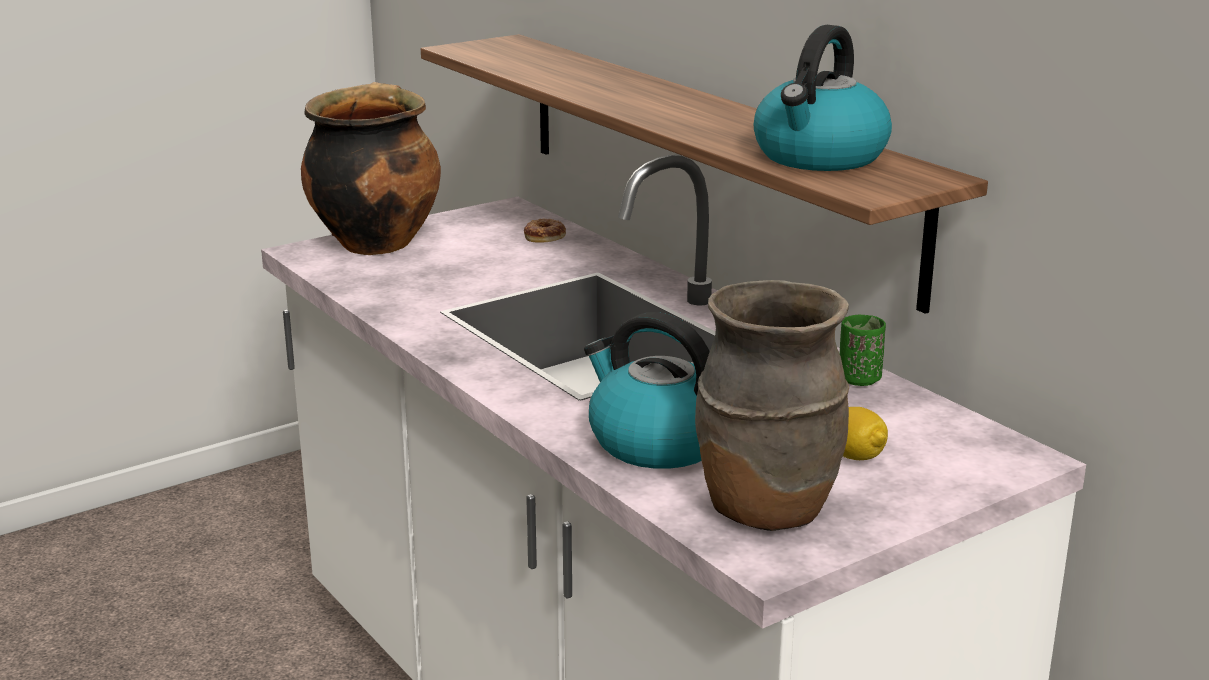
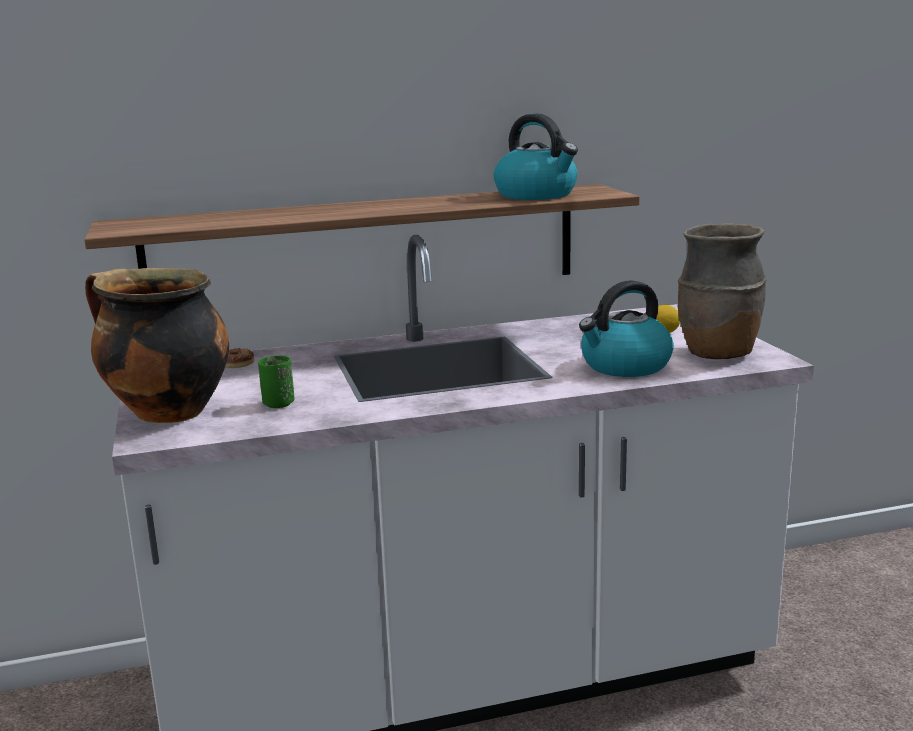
camera: 70 degrees left, 5 degrees down
(859, 379) = (566, 322): green cup -> green cup (278, 404)

